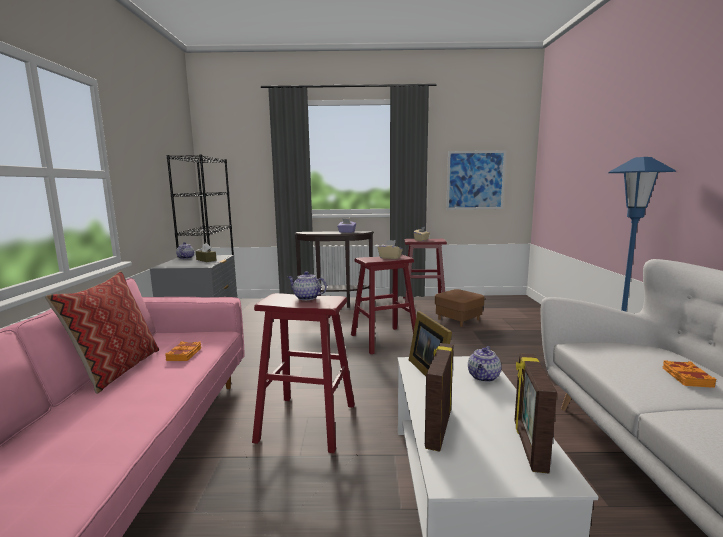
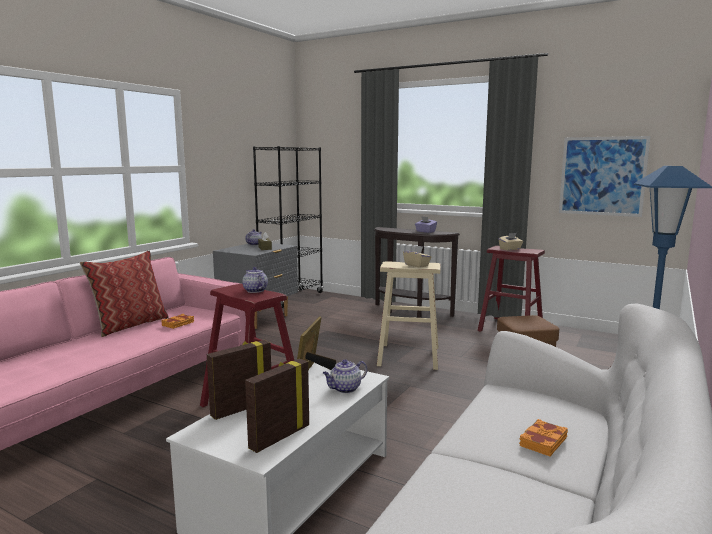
camera: 30 degrees right, 0 degrees up
(384, 340) = (409, 356): red stool -> beige stool

